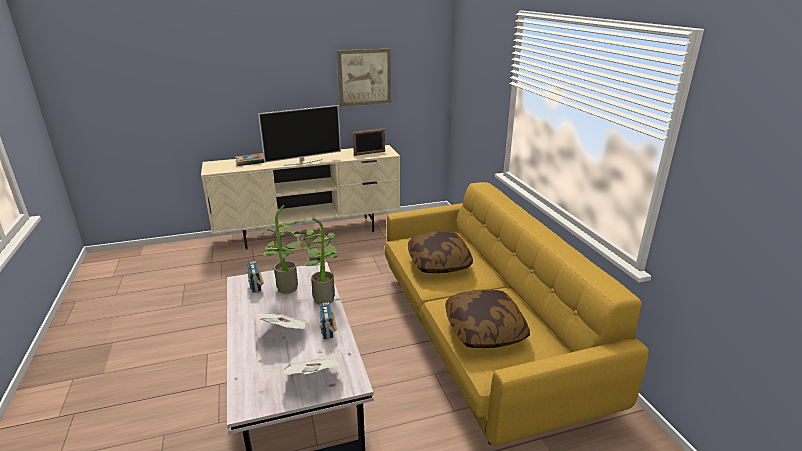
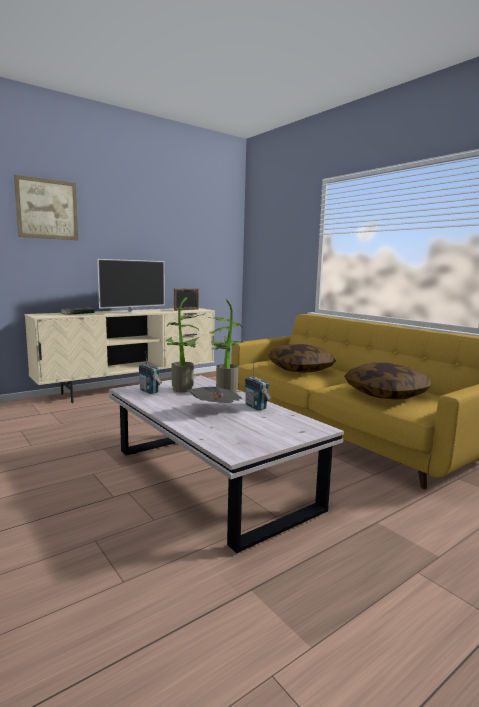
camera: 20 degrees left, 15 degrees down
(313, 377) = (279, 430): newspaper -> none
(364, 77) = (177, 245): picture -> picture (47, 209)

